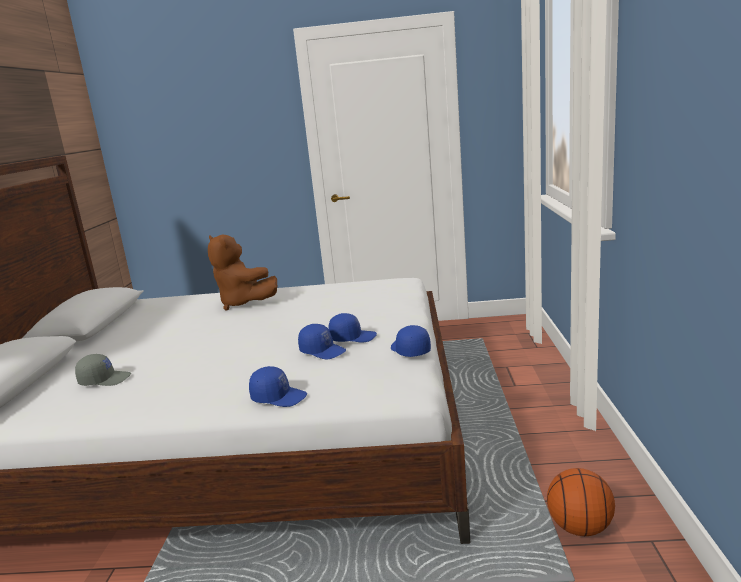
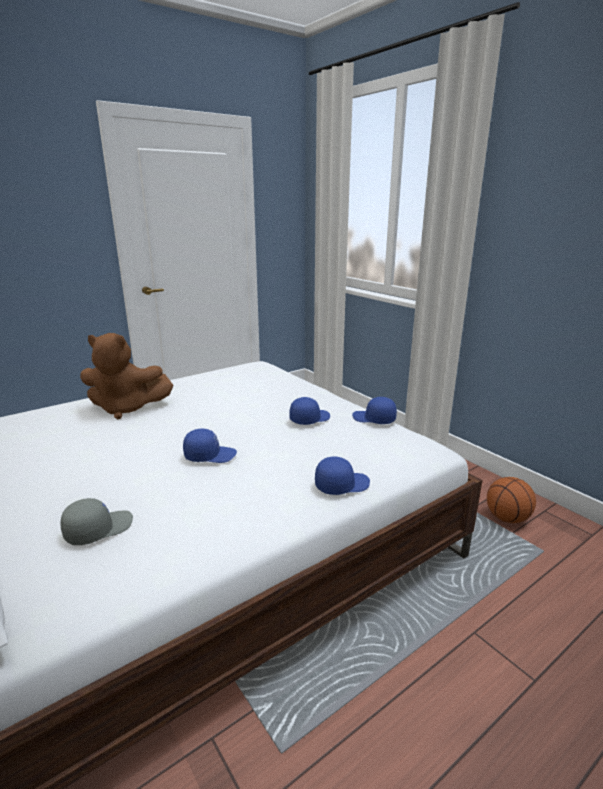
camera: 40 degrees left, 5 degrees up
(323, 351) = (310, 435): blue cap -> blue cap (210, 455)

